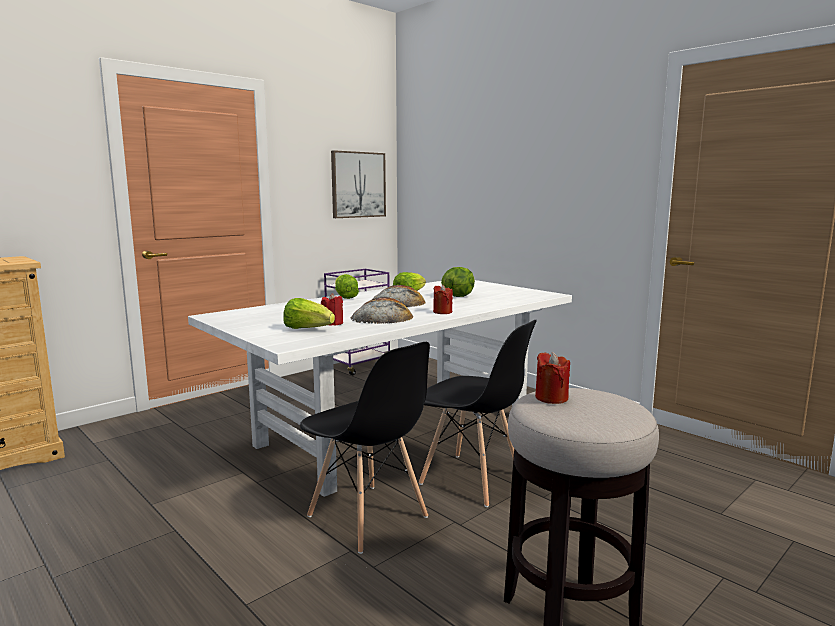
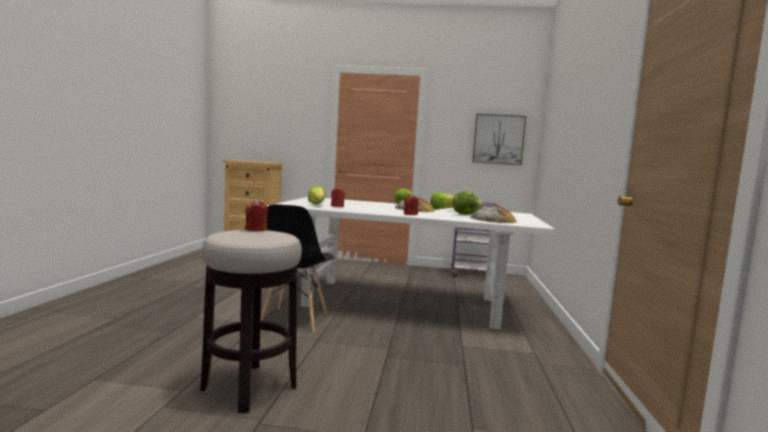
camera: 50 degrees right, 5 degrees down
(382, 317) = (370, 209): bread -> bread (492, 220)
(472, 479) = (375, 333): black chair -> none

